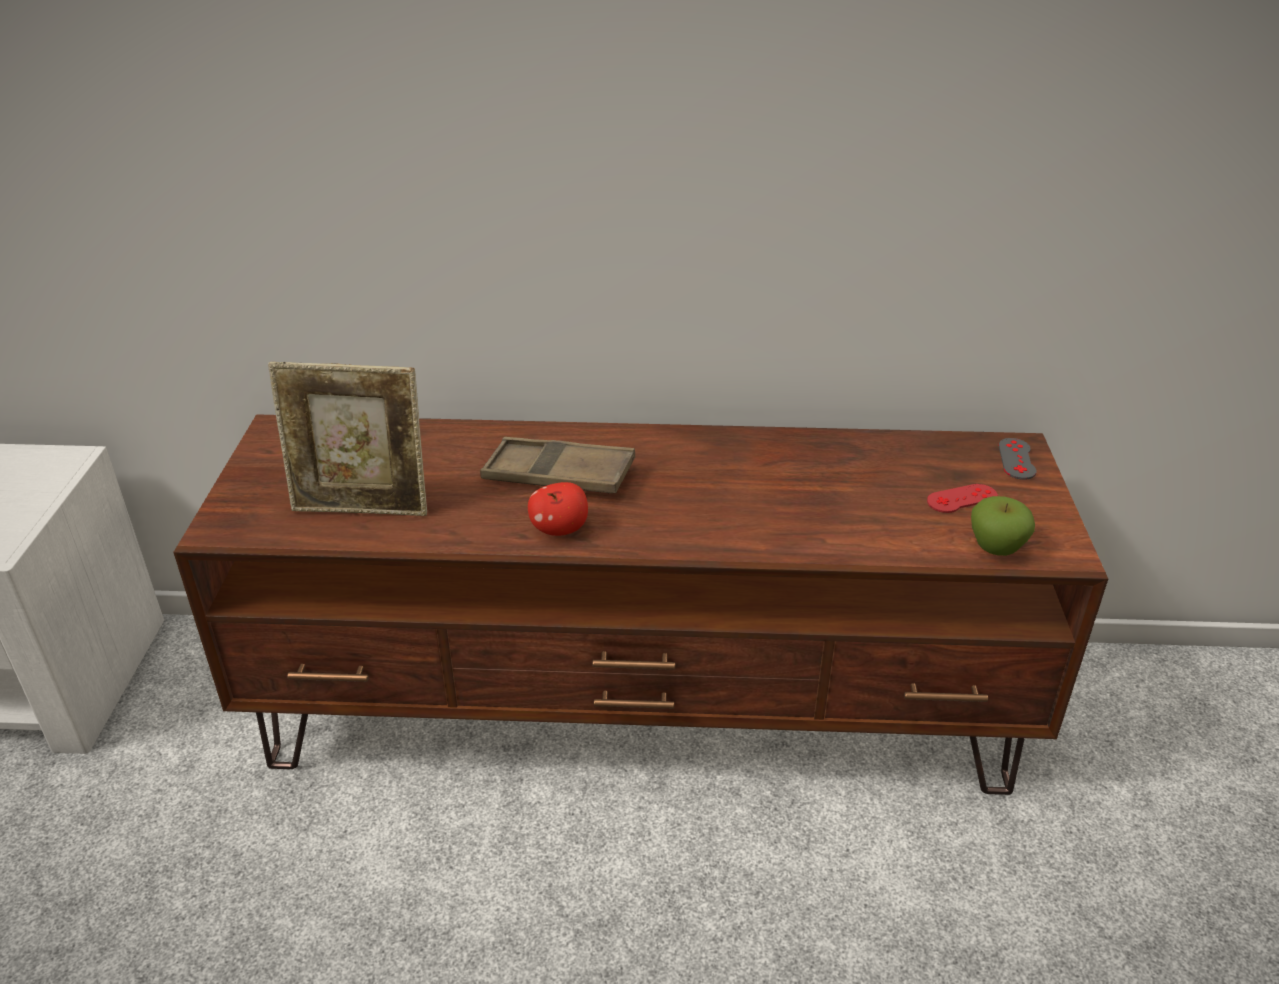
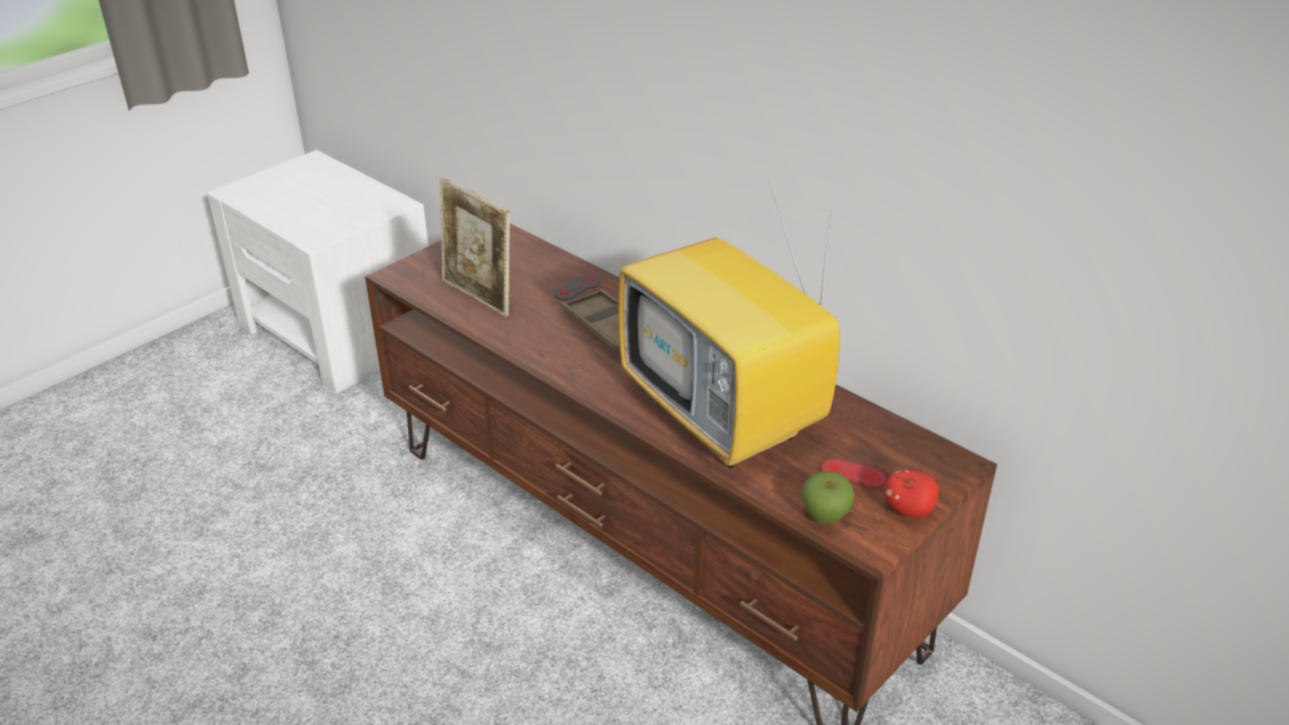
camera: 40 degrees right, 0 degrees up
(559, 529) = (566, 361): apple -> apple (909, 510)
(792, 506) = (726, 418): none -> television
(1017, 459) = (942, 470): grey game controller -> grey game controller (577, 288)

